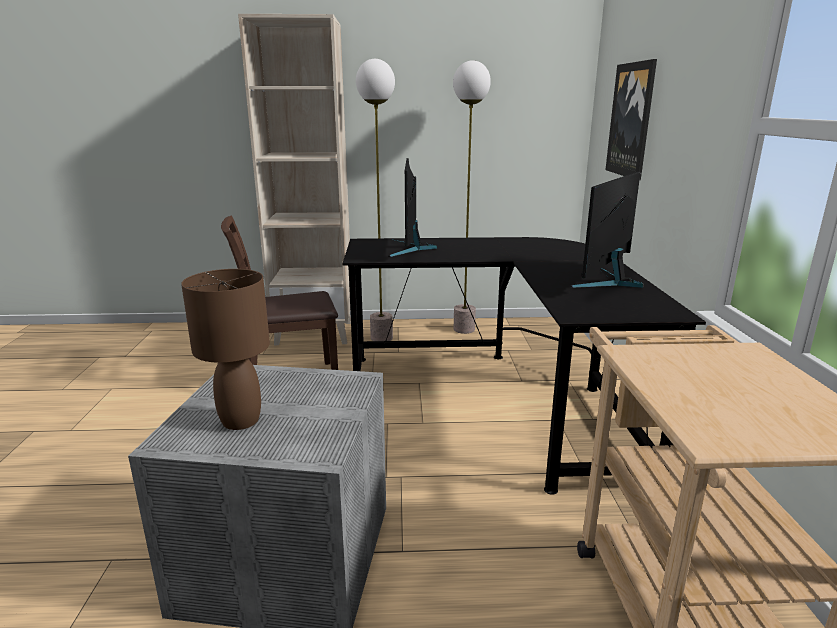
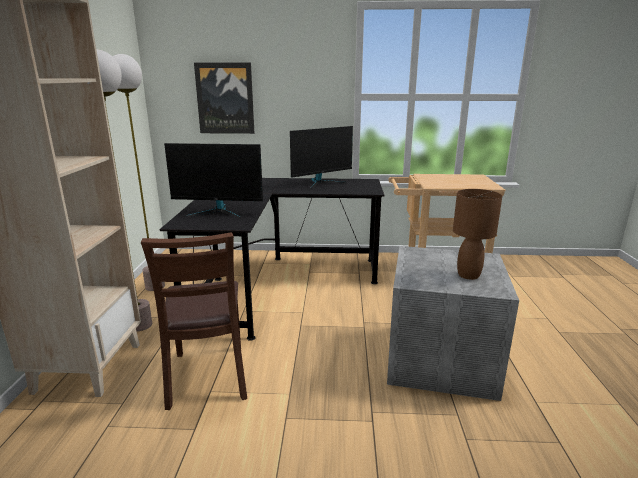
camera: 85 degrees left, 0 degrees up
(609, 281) = (321, 183): monitor -> monitor turned 75 degrees counterclockwise

